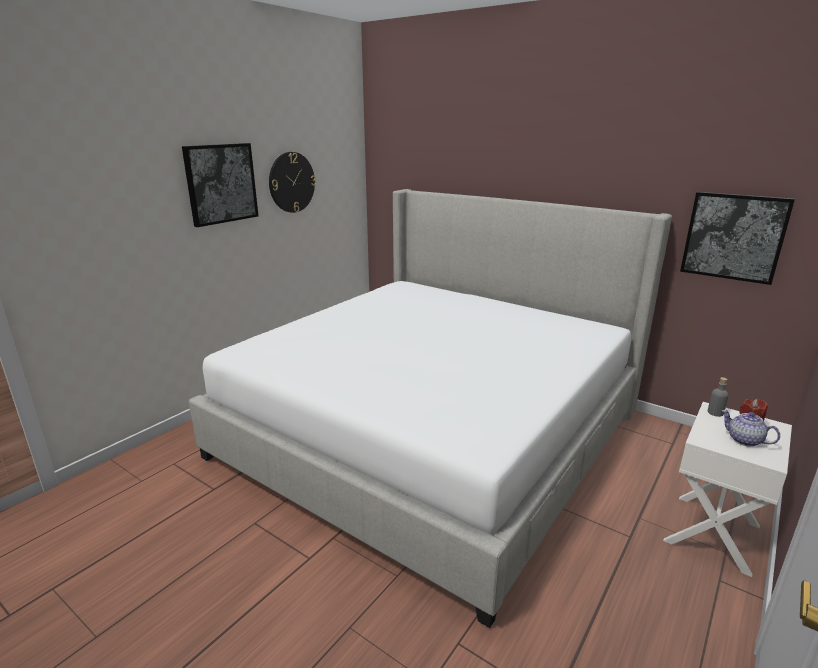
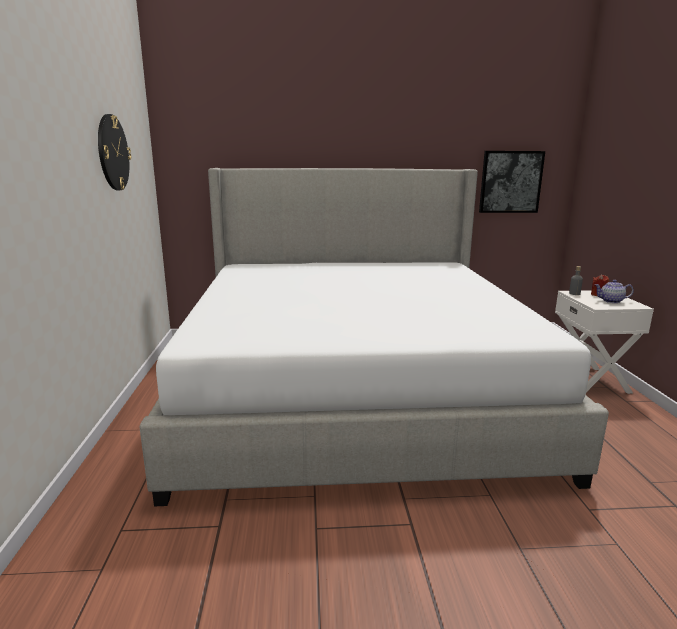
camera: 40 degrees left, 5 degrees down
(221, 183) = (65, 140): picture -> none

